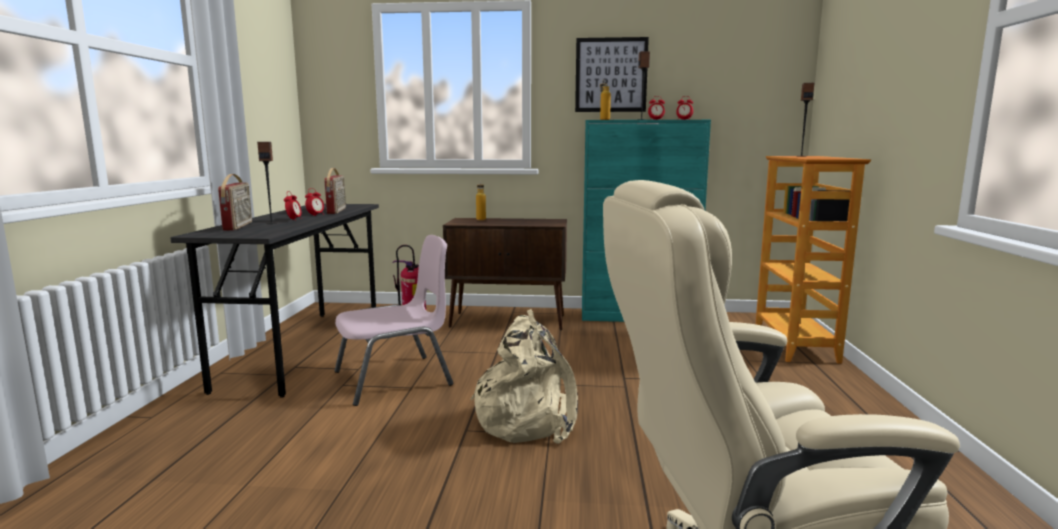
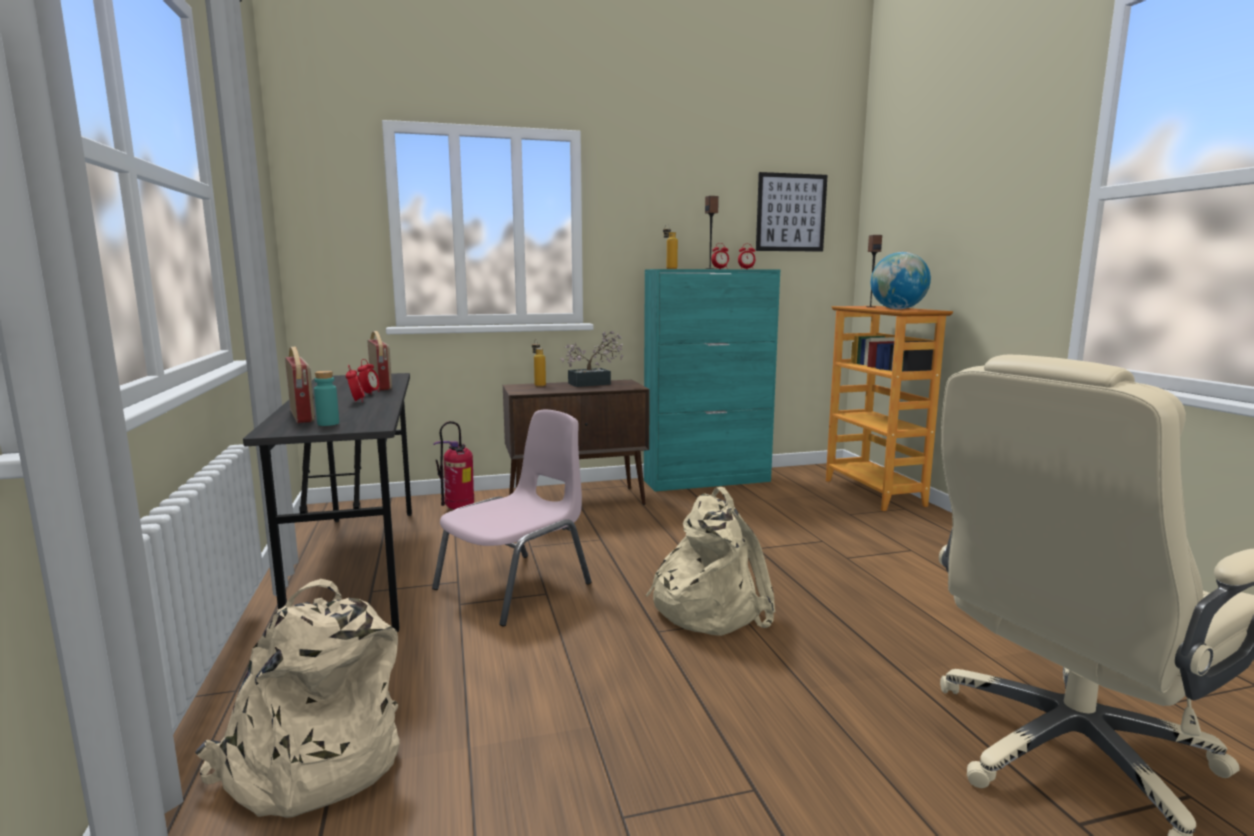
camera: 20 degrees left, 0 degrees up
(145, 472) = (311, 762): none -> beige backpack
(240, 232) = (328, 423): none -> turquoise bottle
(271, 223) = (338, 408): speaker -> none
(527, 220) = (594, 383): none -> potted plant
(611, 75) = (668, 219): picture -> picture (791, 212)
(817, 157) = (898, 309): none -> globe

